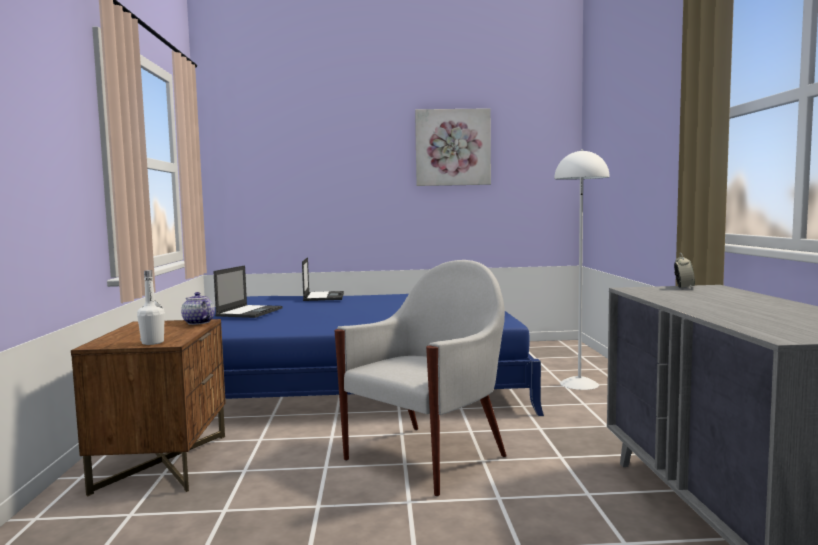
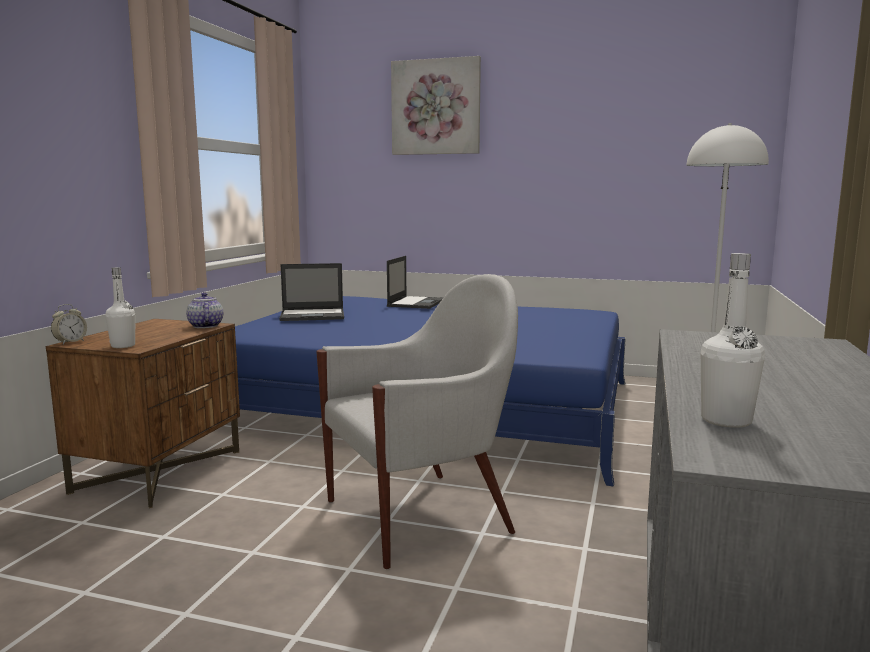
camera: 20 degrees right, 5 degrees up
(250, 312) = (313, 315): laptop -> laptop turned 45 degrees clockwise
(452, 147) = (598, 121): picture -> picture (436, 107)
(684, 287) = (771, 339): alarm clock -> alarm clock (70, 342)
(752, 323) = (726, 420): none -> white bottle

